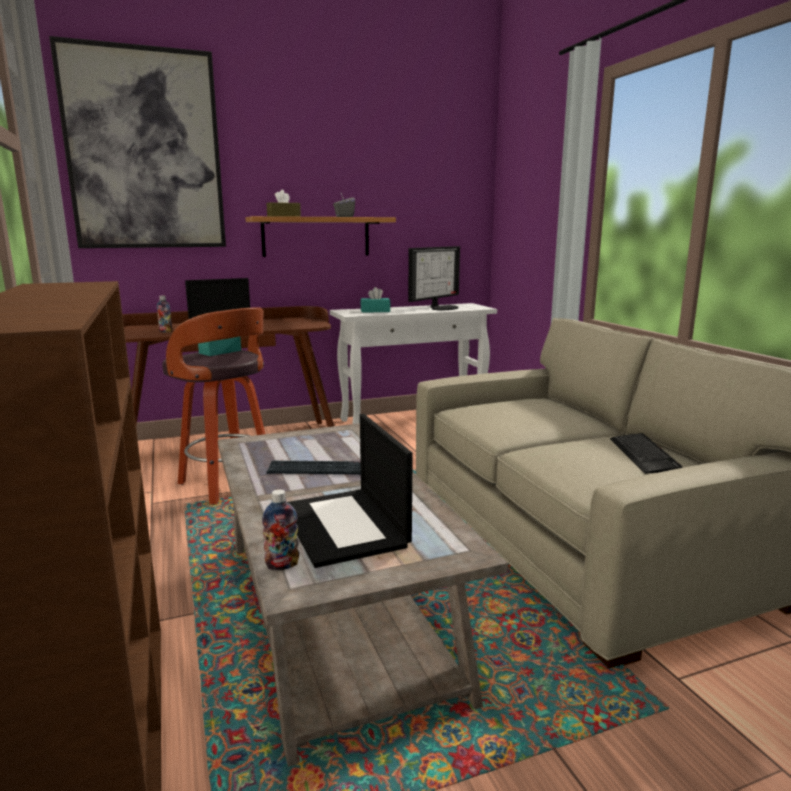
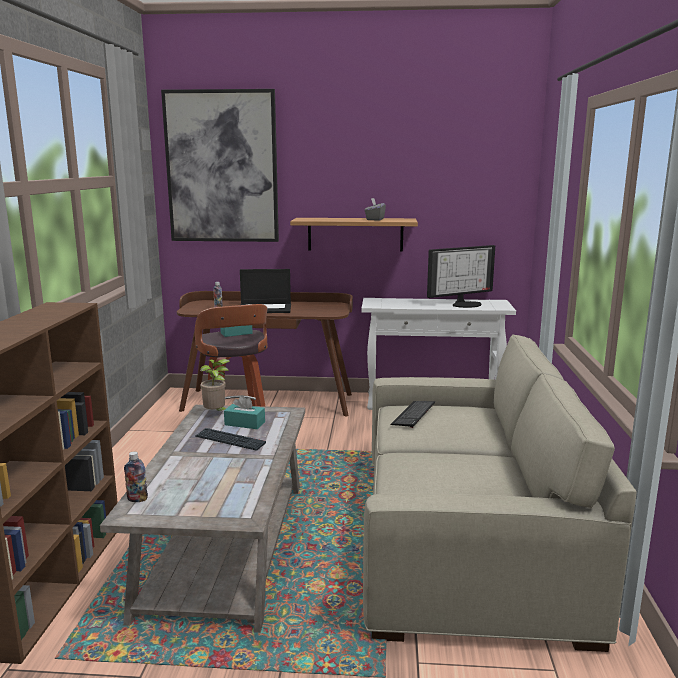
camera: 25 degrees right, 0 degrees up
(261, 445) = (216, 413): none -> potted plant
(284, 216) = (324, 218): brown tissue box -> none
(345, 526) = (198, 484): laptop -> none
(375, 311) = (398, 303): turquoise tissue box -> turquoise tissue box (244, 423)
(643, 455) = (480, 477): keyboard -> keyboard (413, 415)

